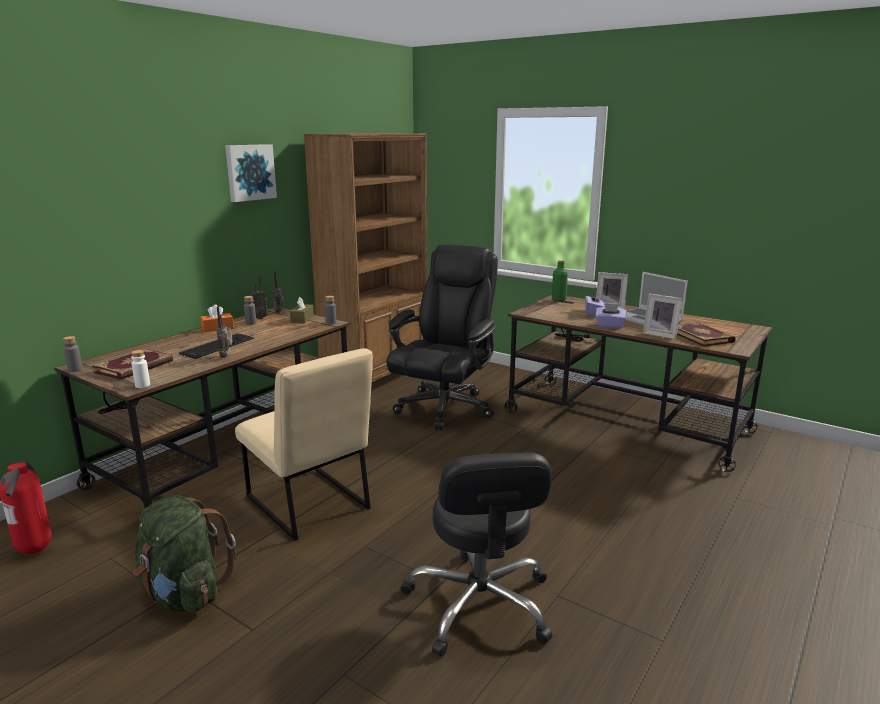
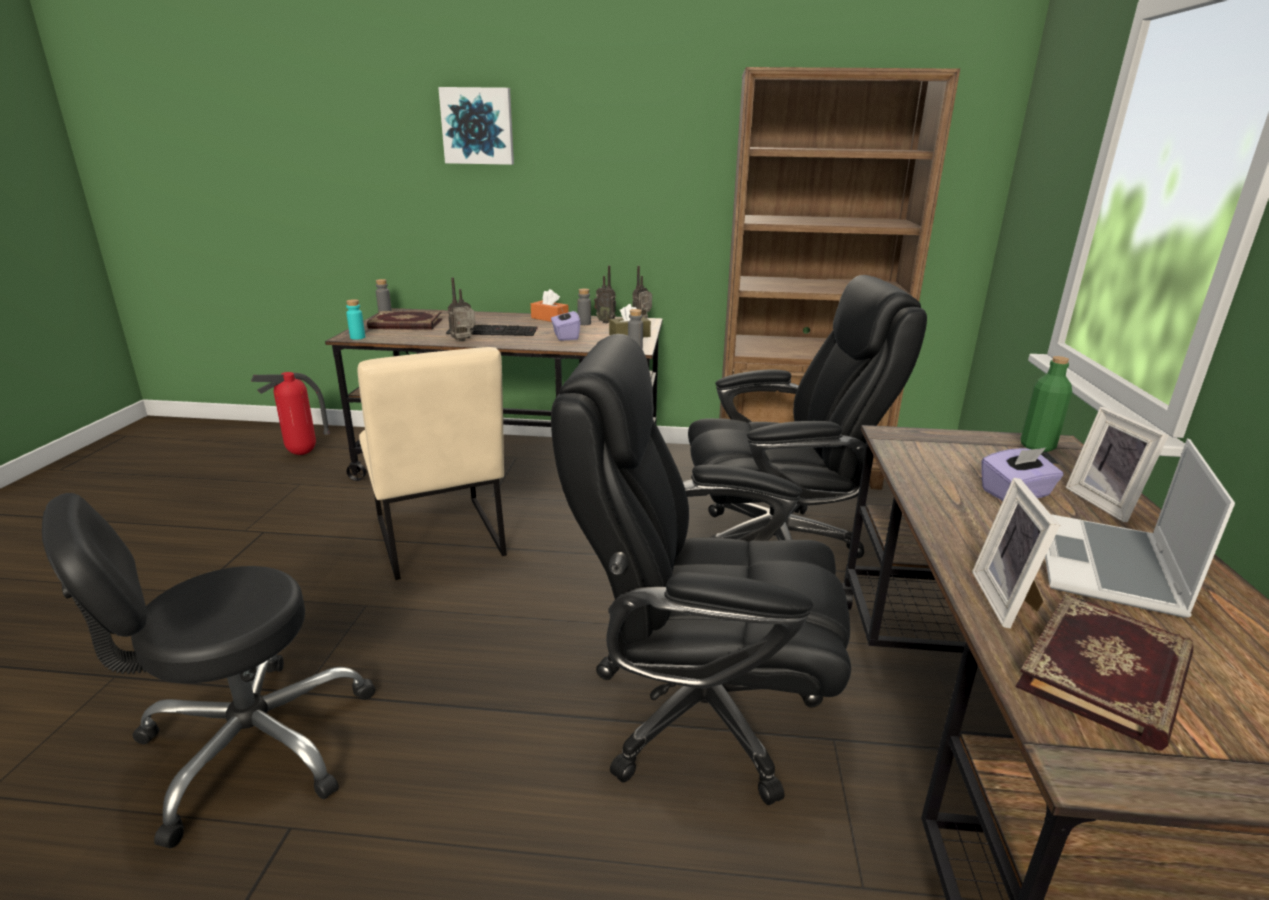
camera: 60 degrees right, 5 degrees up
(142, 385) = (357, 337): white bottle -> turquoise bottle
(184, 594) = (250, 536): green backpack -> none
(250, 172) = (643, 129): picture -> picture (478, 126)
(309, 504) = (439, 538): beige chair -> beige chair turned 45 degrees counterclockwise
(554, 465) = (702, 712): none -> black office chair
(609, 326) = (958, 524): purple tissue box -> purple tissue box (565, 336)

